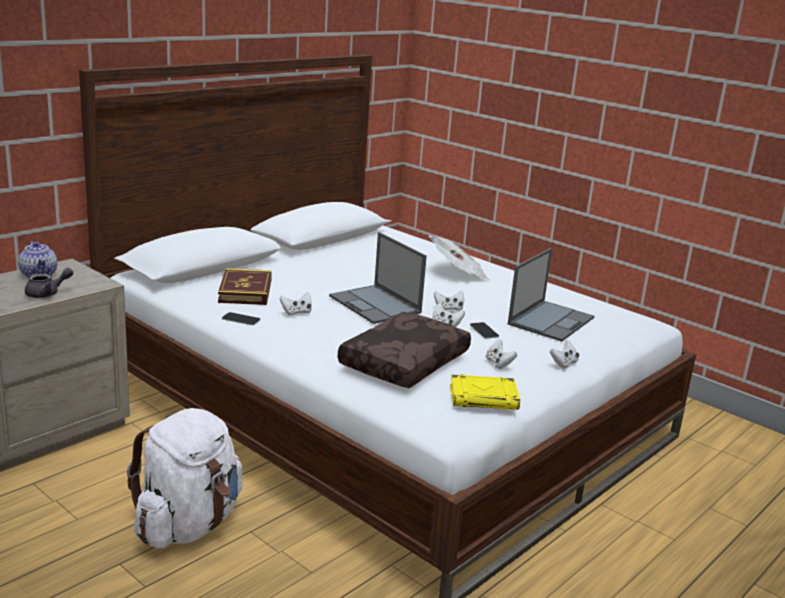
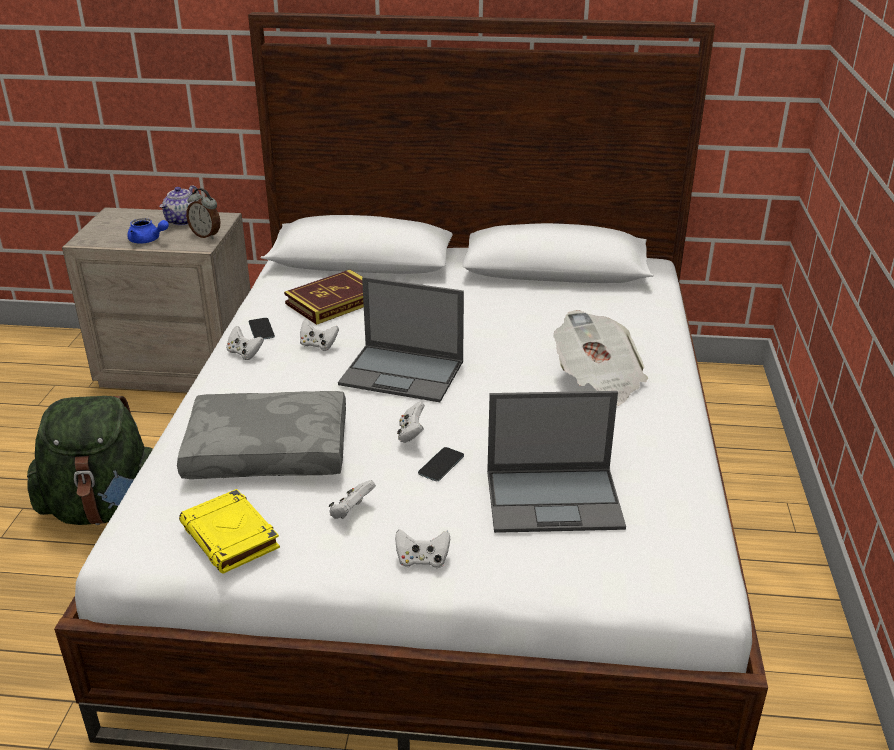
camera: 55 degrees right, 10 degrees up
(47, 294) = (148, 240): grey teapot -> blue teapot
(87, 277) = (206, 235): none -> alarm clock
(188, 524) = (106, 509): white backpack -> green backpack
(376, 305) = (403, 373): laptop -> laptop turned 90 degrees counterclockwise
(403, 361) = (269, 450): brown pillow -> grey pillow
(448, 309) = (468, 417): white game controller -> white game controller (244, 353)

